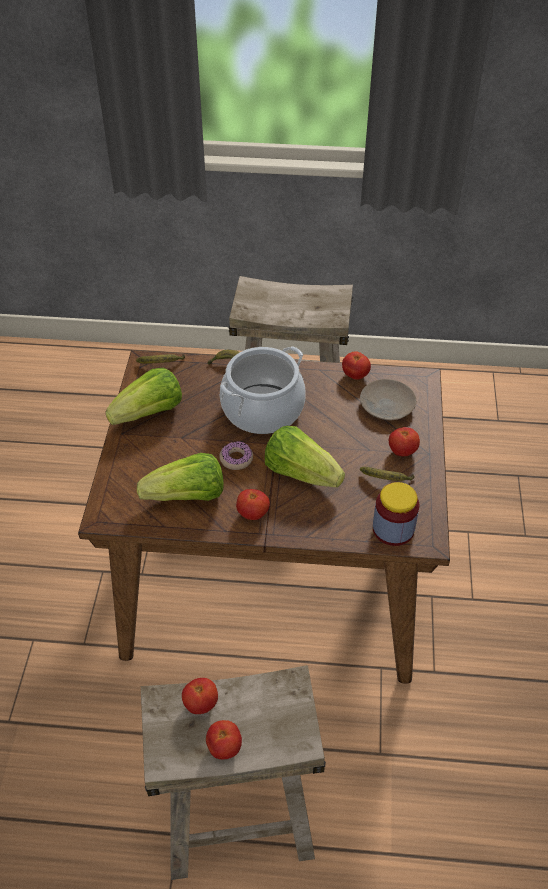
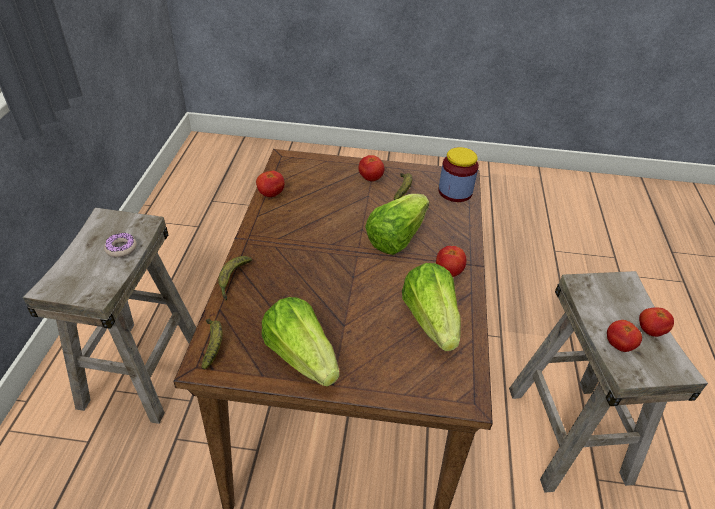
camera: 90 degrees left, 5 degrees down
(236, 459) = (378, 281): donut -> donut (121, 248)
(263, 409) = (309, 258): cooking pot -> none
(387, 405) = (315, 180): beige plate -> none

